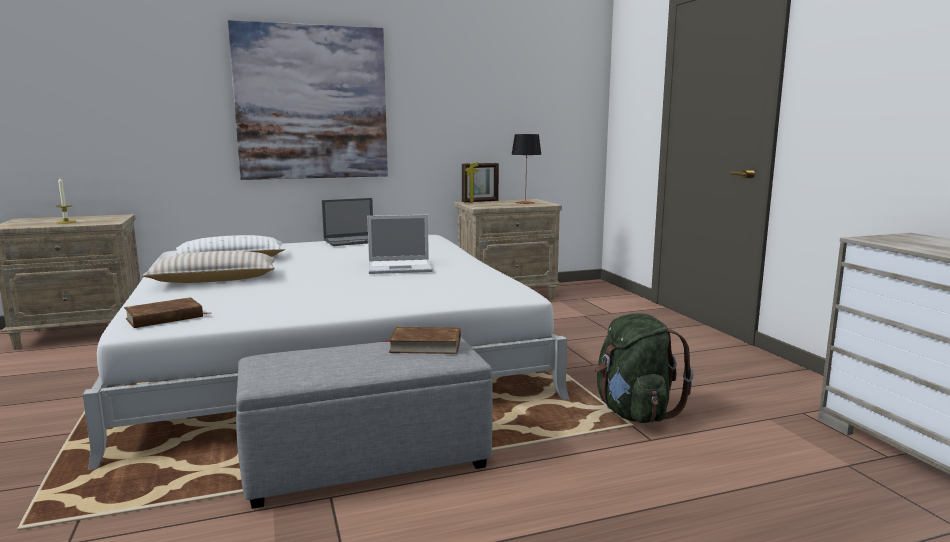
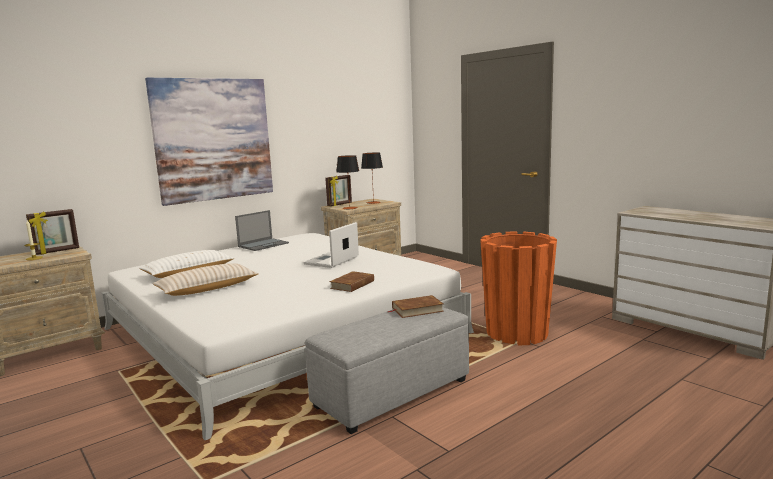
camera: 20 degrees left, 0 degrees up
(99, 218) = (56, 251): none -> picture frame
(165, 318) = (223, 320): brown book -> brown book (352, 284)
(401, 267) = (331, 261): laptop -> laptop turned 150 degrees clockwise
(483, 206) = (349, 208): none -> table lamp
(634, 413) = (516, 333): green backpack -> orange planter

